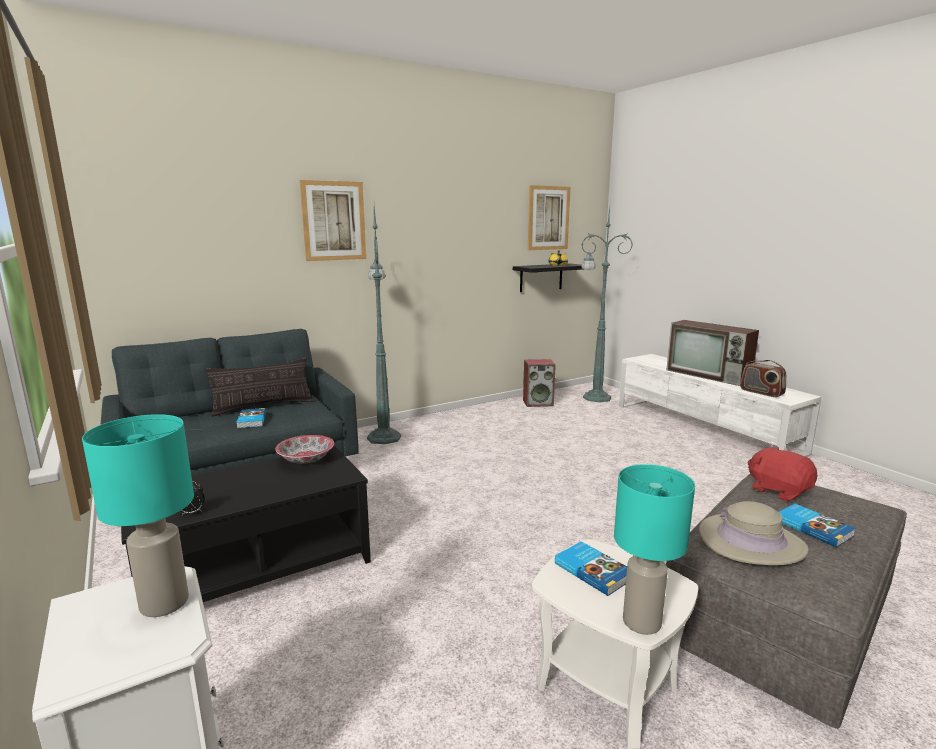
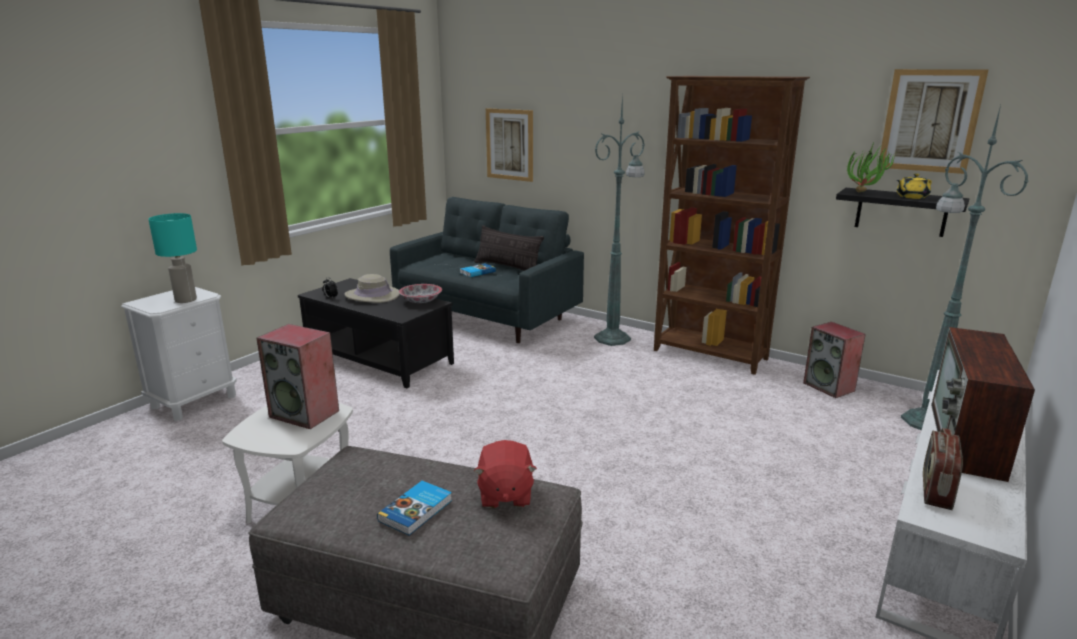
camera: 65 degrees right, 5 degrees up
(334, 221) = (617, 112): picture -> picture (509, 144)
(458, 416) = (710, 355): none -> brown bookcase
(537, 266) = (865, 193): none -> potted plant
(593, 570) = (305, 414): book -> speaker
(641, 621) = (246, 435): turquoise table lamp -> none
(751, 542) = (369, 473): beige hat -> beige hat (372, 295)
(778, 491) = (505, 494): red plush toy -> red plush toy turned 150 degrees clockwise

